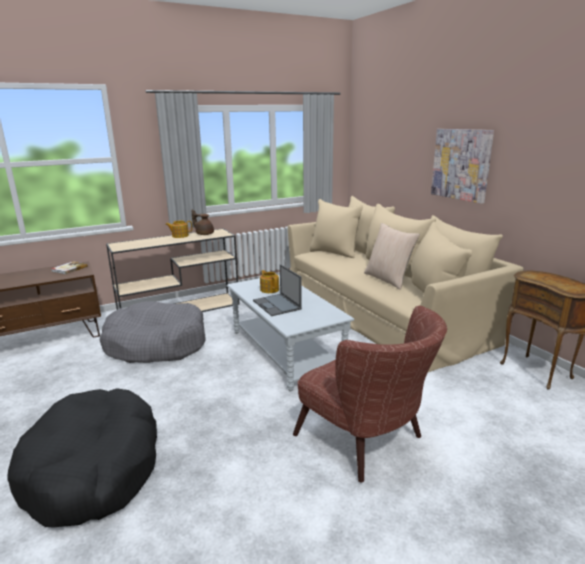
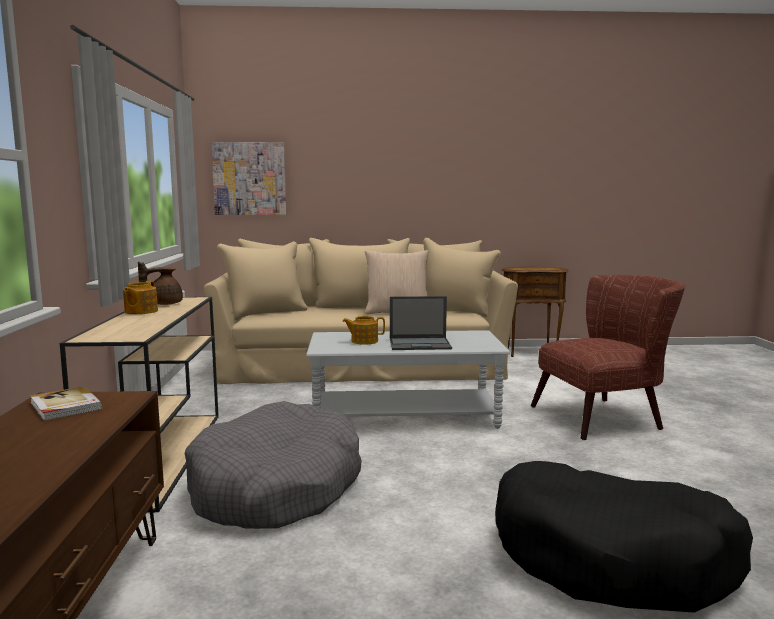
camera: 65 degrees left, 10 degrees down
(461, 164) = (398, 184): picture -> picture (249, 179)

